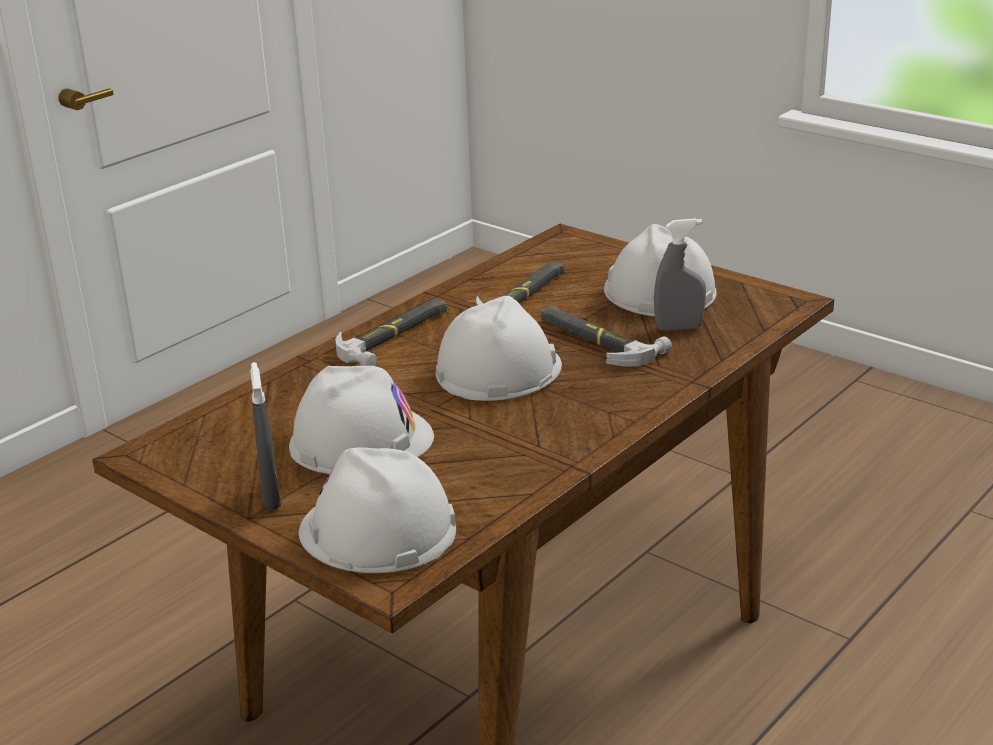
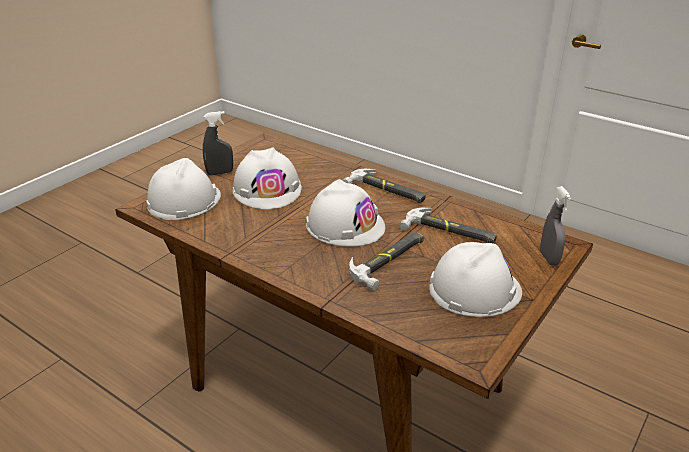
camera: 85 degrees right, 5 degrees up
(678, 328) = (412, 296): grey spray bottle -> grey spray bottle (549, 258)

